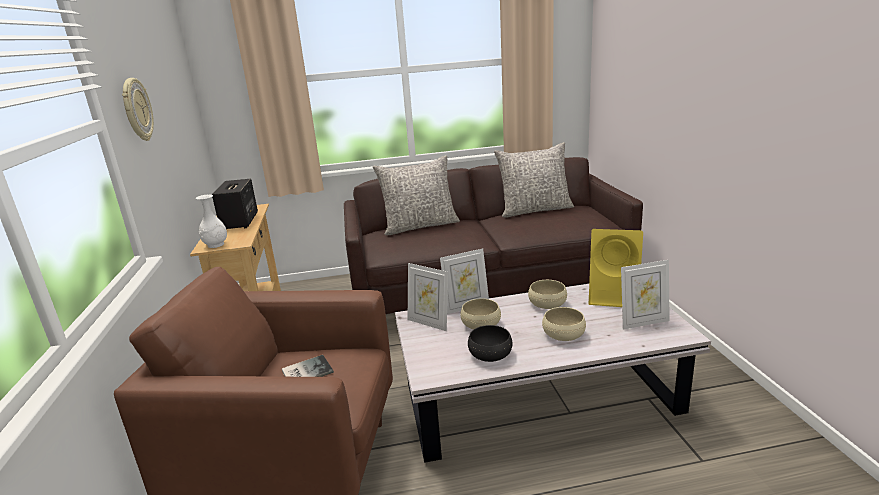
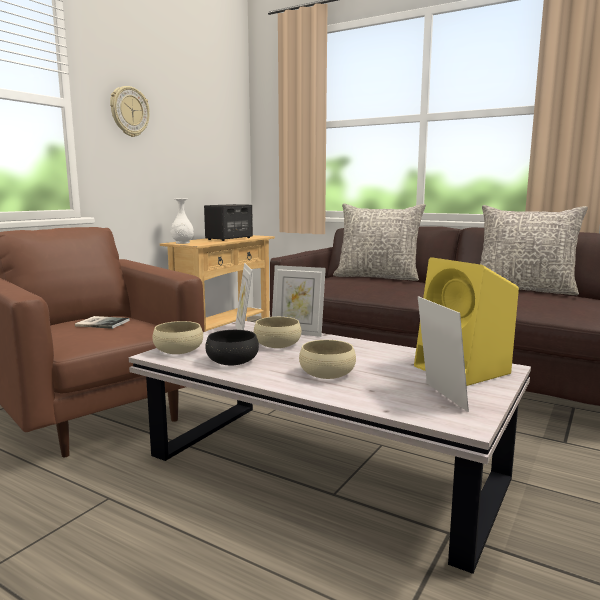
camera: 40 degrees right, 10 degrees down
(547, 304) = (372, 352): beige bowl -> beige bowl (179, 350)
(643, 322) = (439, 397): picture frame -> picture frame turned 135 degrees counterclockwise

